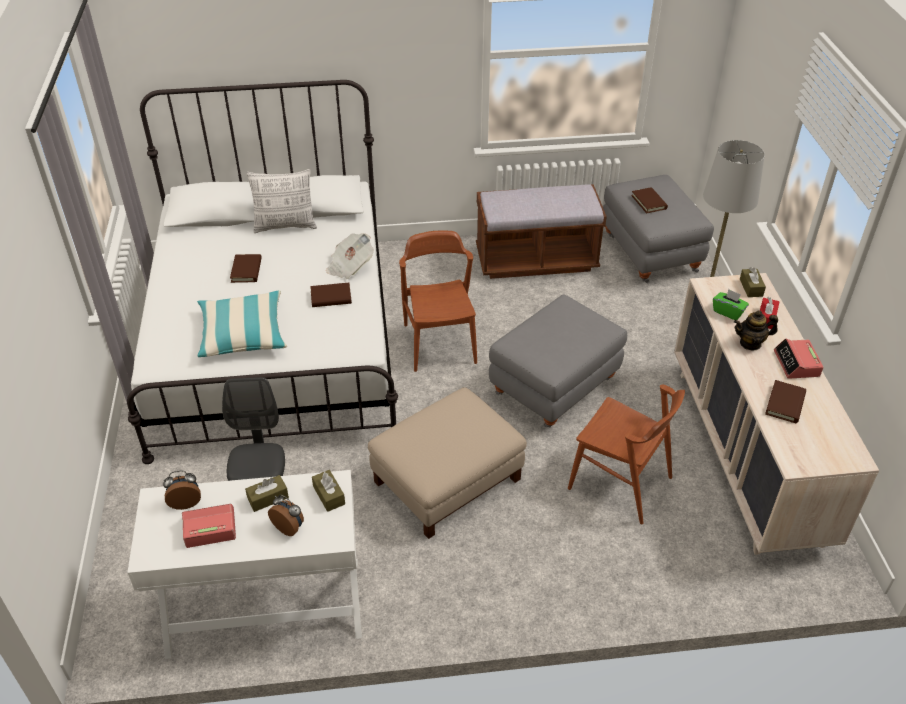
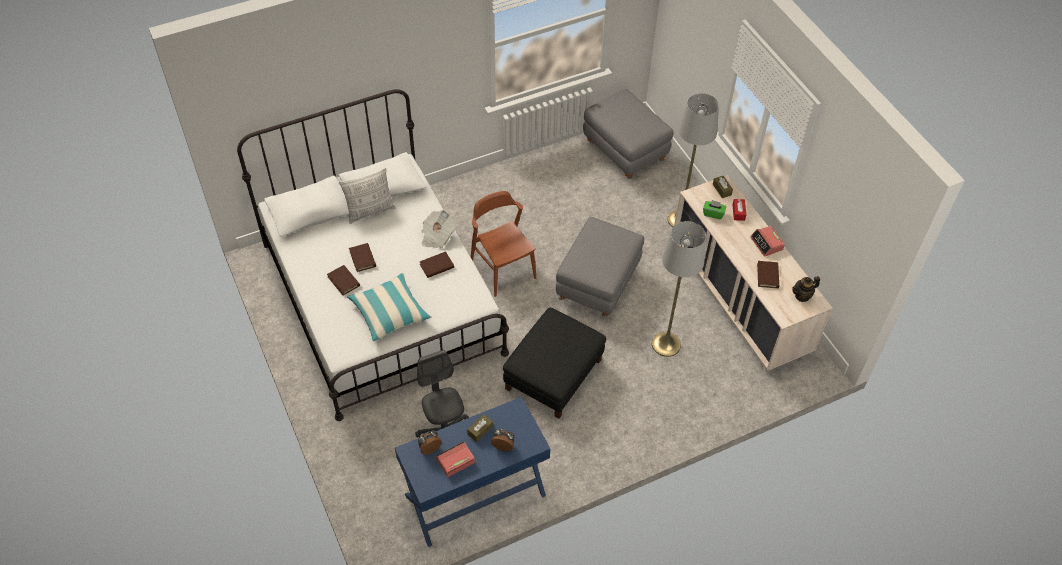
camera: 20 degrees left, 10 degrees up
(265, 608) = (475, 495): white desk -> blue desk
(329, 495) = (517, 417): brown tissue box -> none
(447, 479) = (553, 373): beige ottoman -> black ottoman
(536, 260) = (544, 178): brown bench -> none
(620, 483) = (666, 344): brown chair -> grey floor lamp
(649, 202) = (622, 120): brown book -> brown book (343, 281)
(750, 343) = (734, 235): teapot -> teapot (802, 296)

